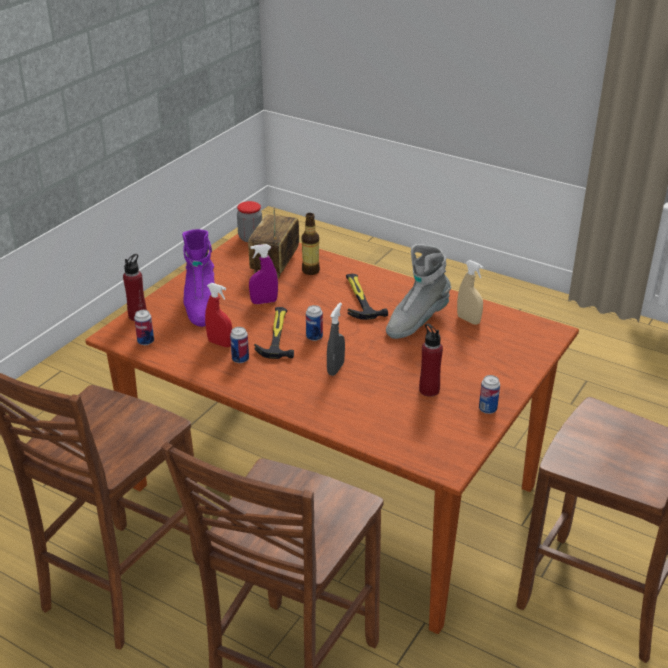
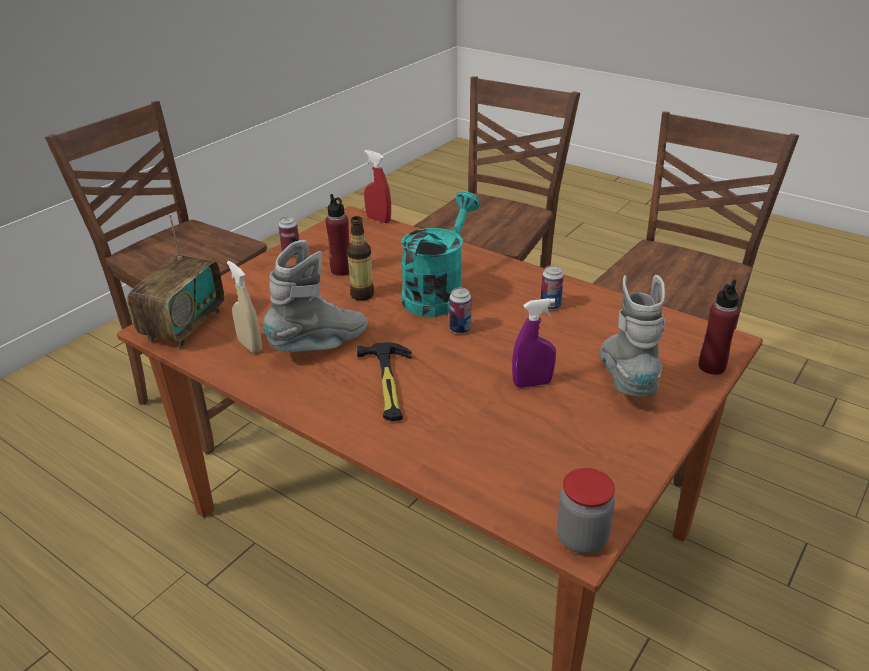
camera: 175 degrees left, 0 degrees up
(146, 341) = (678, 330): can -> none
(200, 306) = (627, 380): purple boot -> grey boot
(220, 343) = (580, 325): red spray bottle -> red spray bottle (378, 219)
(275, 264) = (523, 460): radio -> radio (184, 326)
(277, 334) = (508, 334): hammer -> none
(310, 270) = (459, 442): bottle -> bottle (362, 295)
(335, 368) = (437, 293): grey spray bottle -> turquoise watering can

